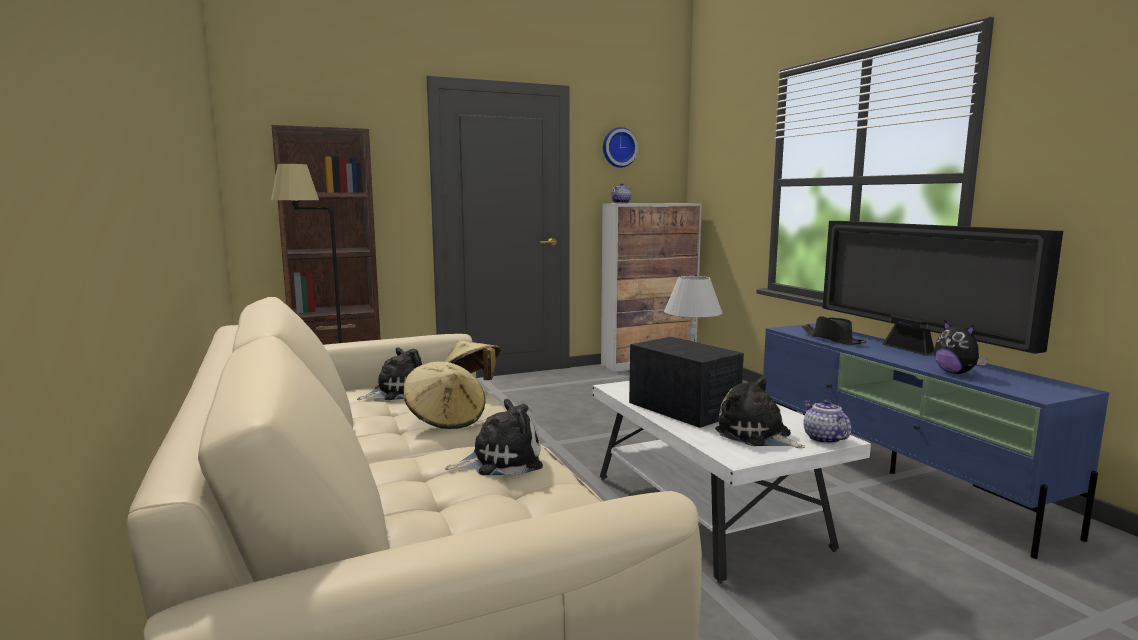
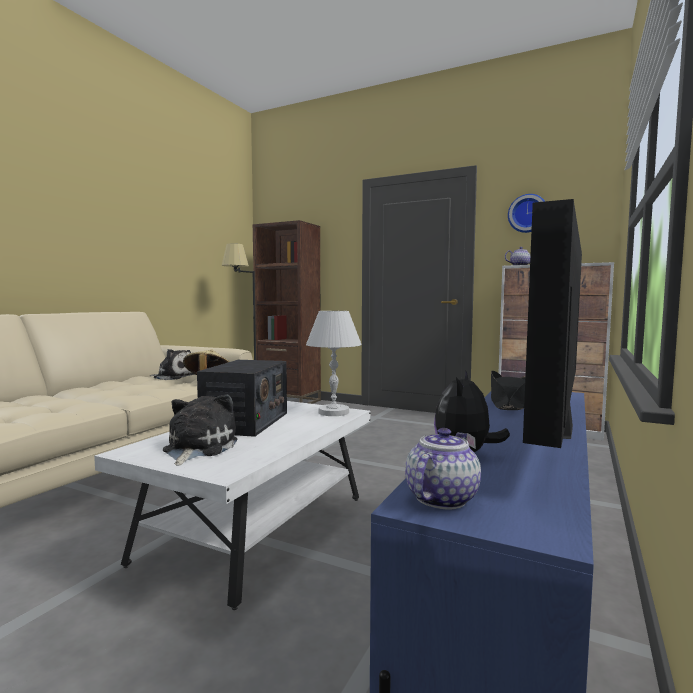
camera: 50 degrees right, 5 degrees down
(446, 419) = (127, 389): beige hat -> none
(501, 461) = (57, 408): plush toy -> none
(823, 438) = (216, 468): teapot -> teapot (441, 498)

